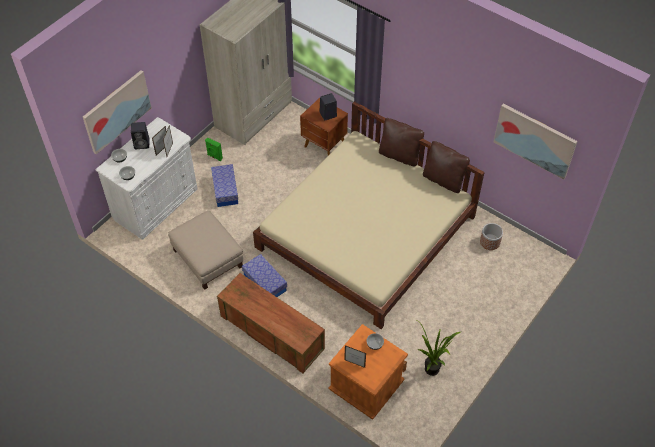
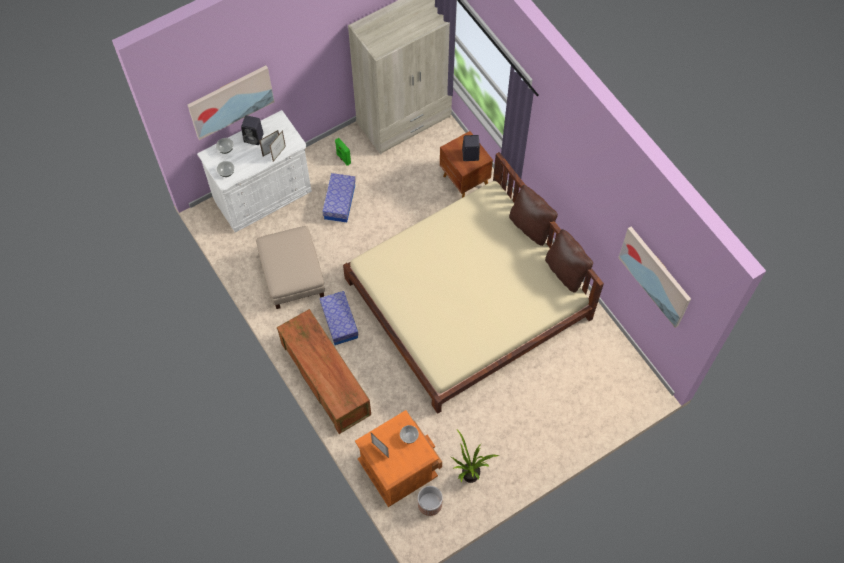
camera: 20 degrees right, 10 degrees up
(490, 242) = (596, 354): planter -> planter (430, 504)

